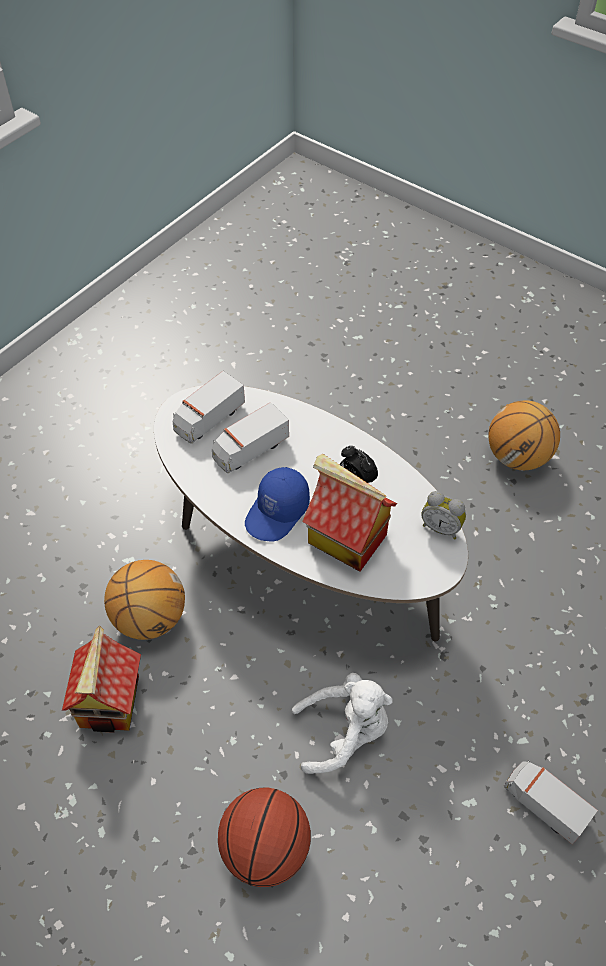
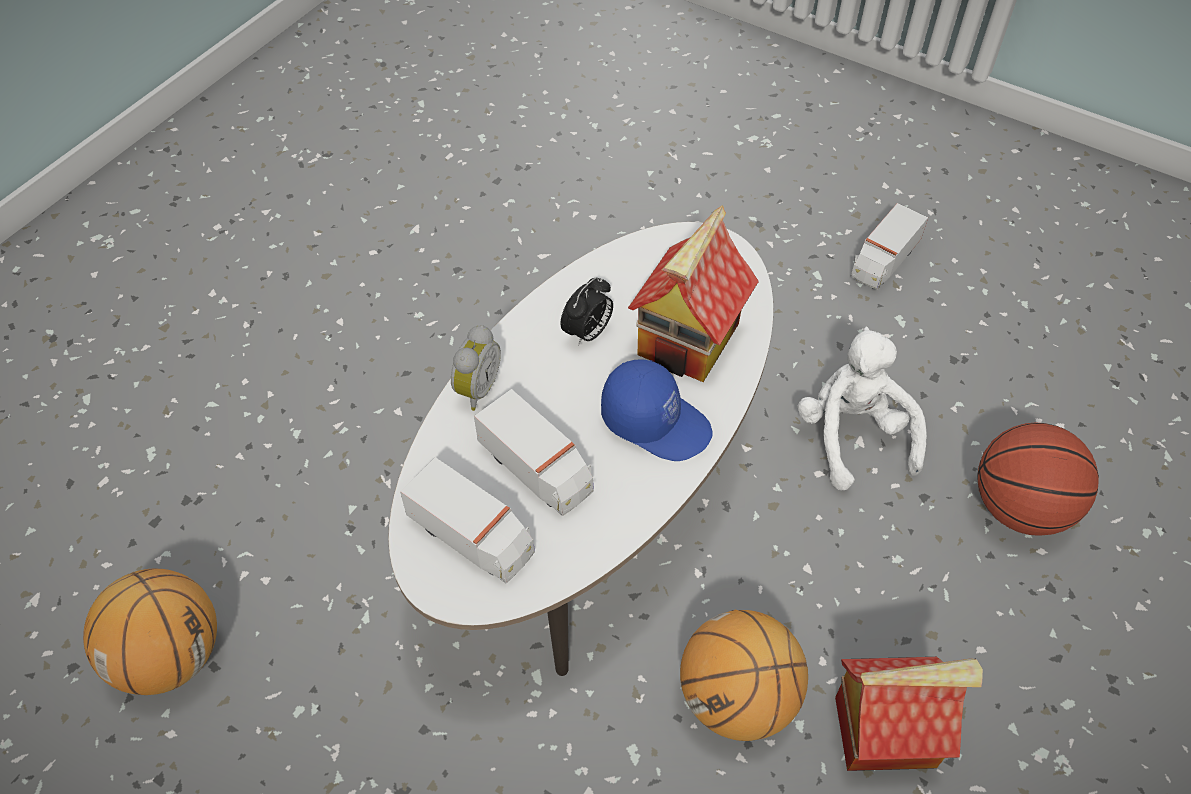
camera: 95 degrees left, 0 degrees up
(441, 527) = (654, 245): alarm clock -> alarm clock (475, 389)
(518, 457) = (416, 263): basketball -> basketball (171, 655)

